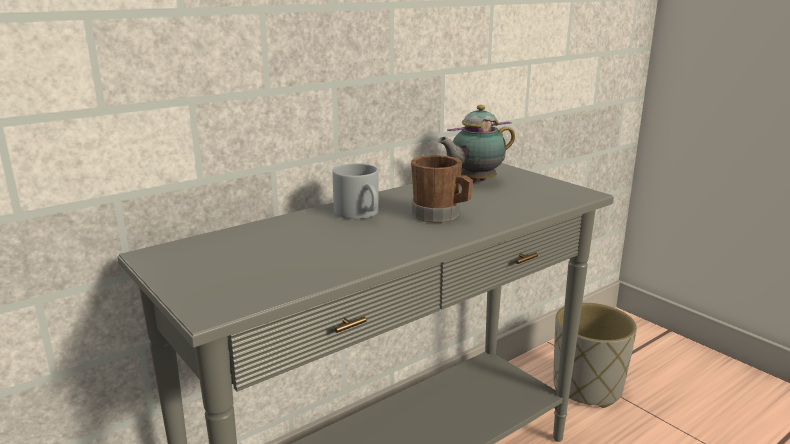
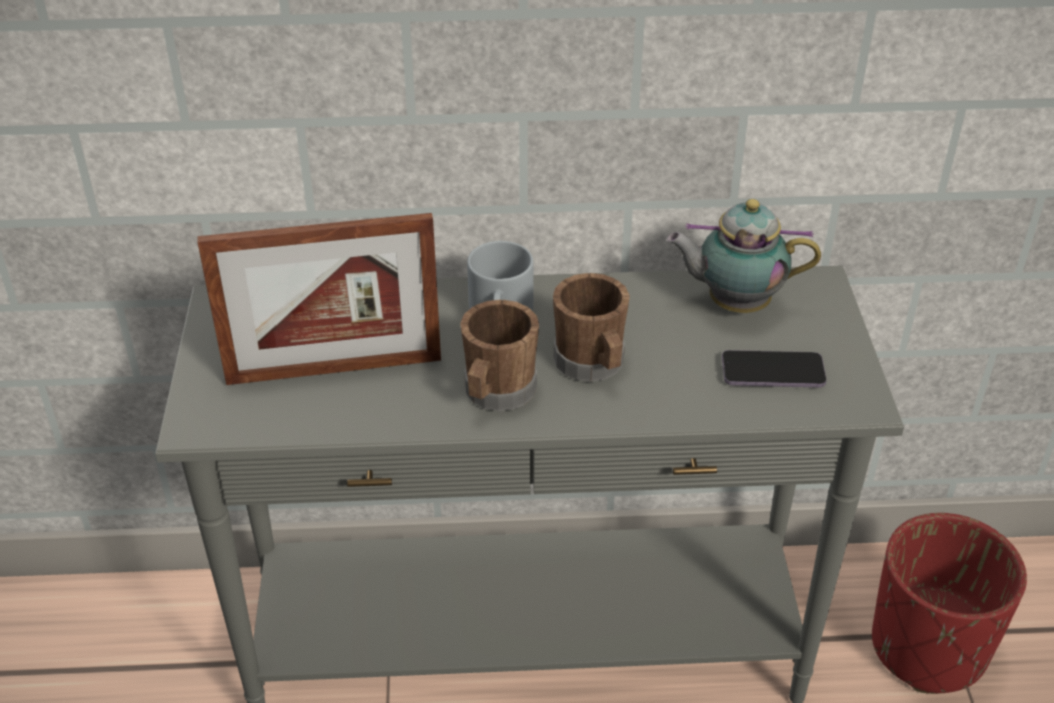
camera: 35 degrees right, 20 degrees up
(284, 258) = (334, 369): none -> picture frame
(405, 238) = (496, 393): none -> brown mug
(531, 195) = (772, 372): none -> phone
(587, 388) = (929, 648): grey planter -> red planter

